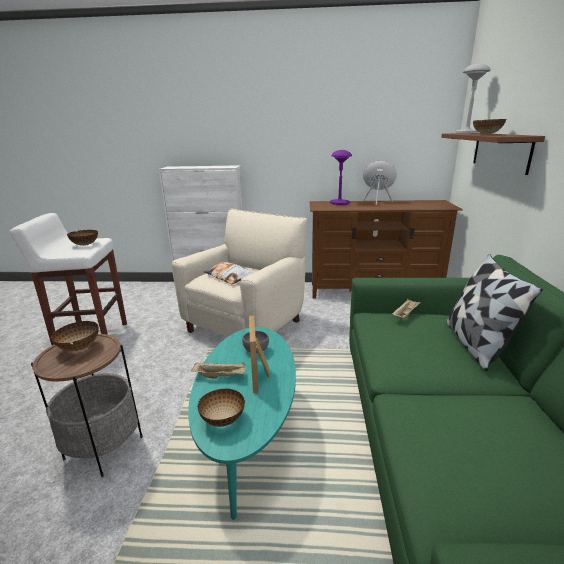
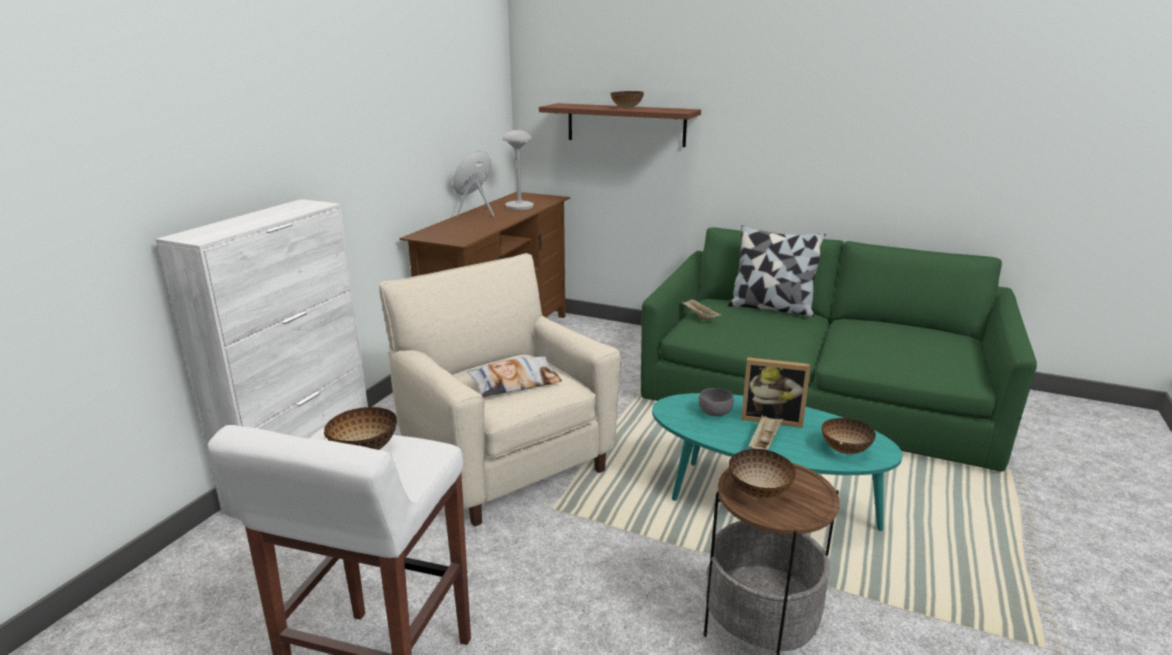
camera: 70 degrees left, 0 degrees up
(339, 203) = (447, 227): purple table lamp -> none
(466, 133) = (568, 105): grey table lamp -> grey table lamp (519, 207)

